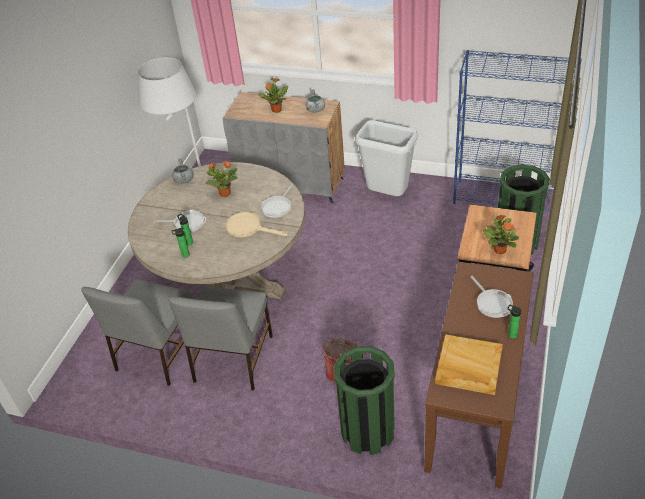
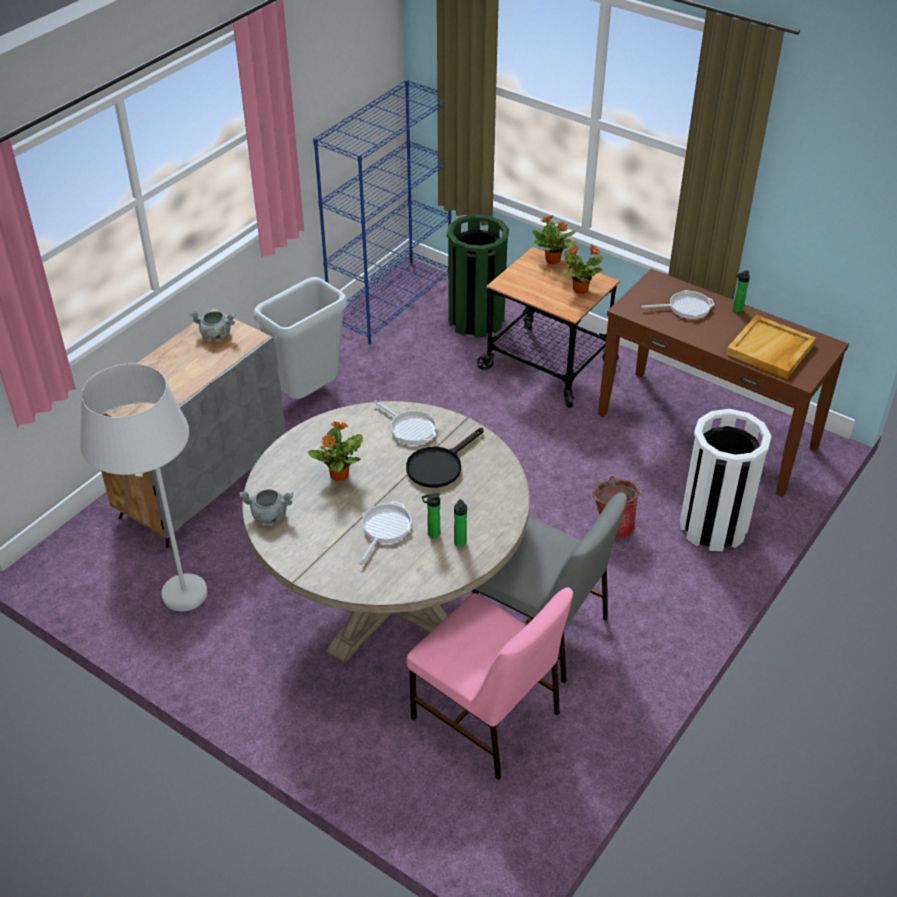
camera: 75 degrees left, 0 degrees up
(157, 353) = (487, 718): grey chair -> pink chair
(248, 228) = (439, 465): beige frying pan -> black frying pan
(276, 110) = (178, 373): potted plant -> potted plant (553, 260)
(367, 431) = (713, 526): green trash can -> white trash can

